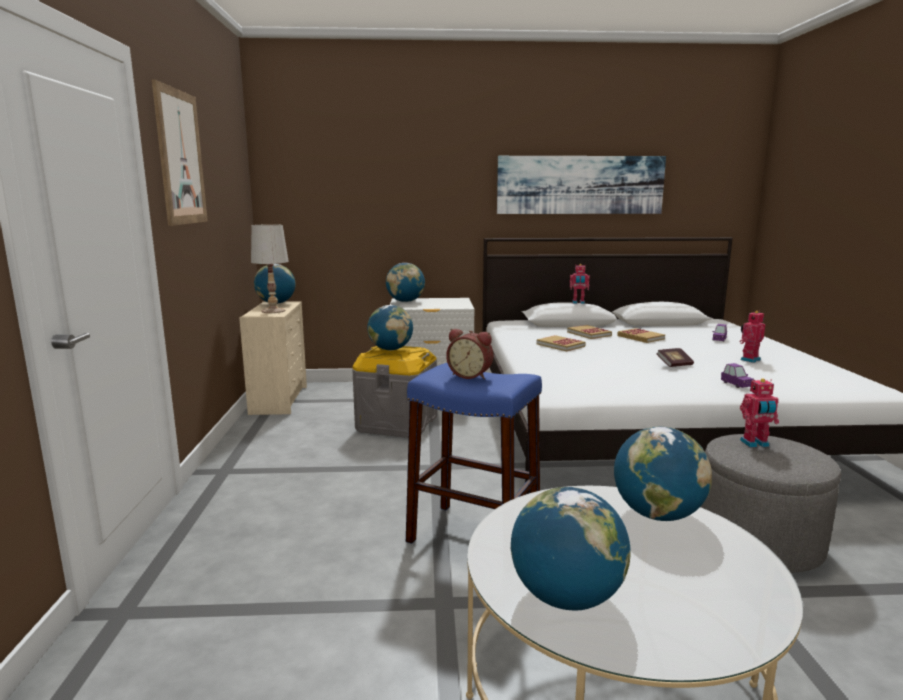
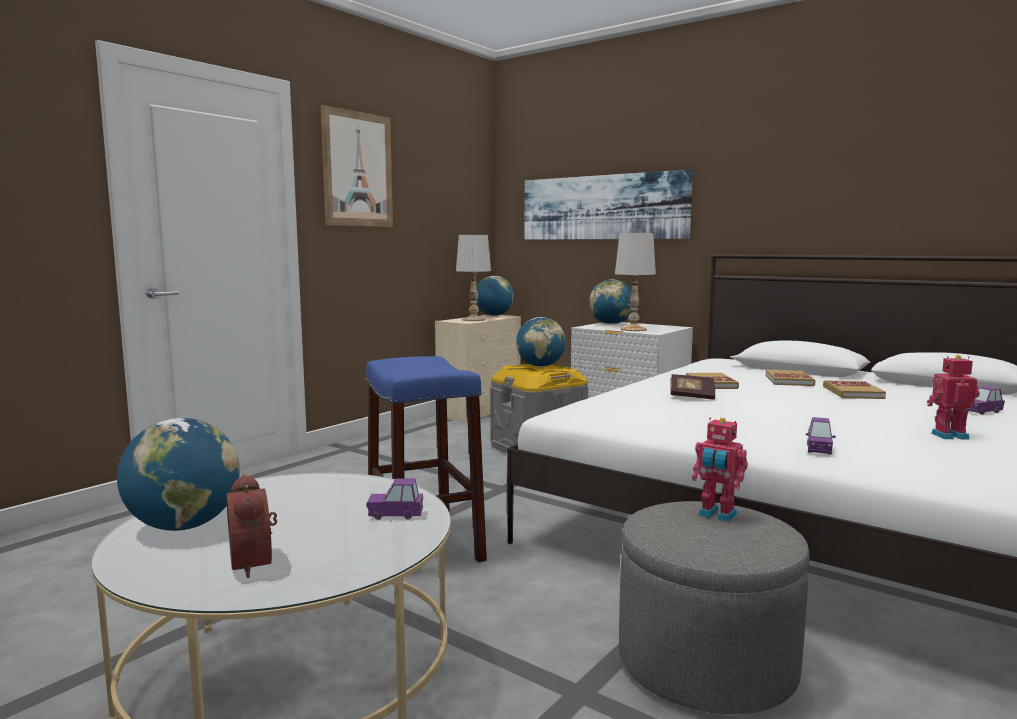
camera: 40 degrees right, 5 degrees down
(440, 305) = (633, 329): none -> white table lamp
(470, 375) = (421, 365): alarm clock -> alarm clock (256, 563)
(578, 303) = (815, 342): toy robot -> none
(580, 185) = (848, 182): picture -> picture (602, 207)
(657, 514) = (395, 515): globe -> purple toy car
(674, 365) = (800, 420): book -> book (692, 396)

